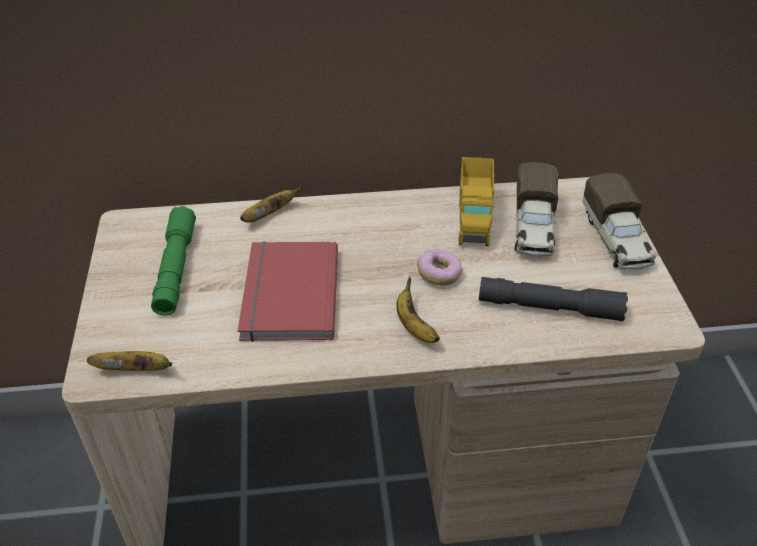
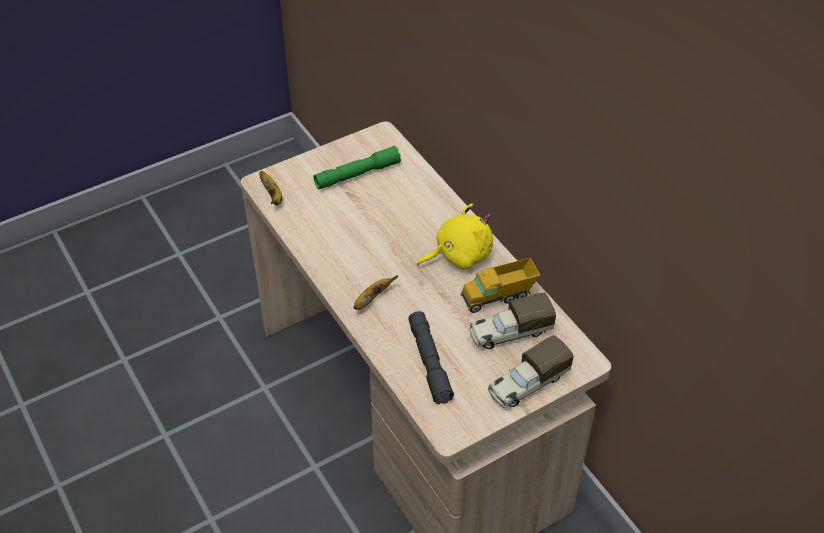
camera: 65 degrees right, 5 degrees up
(269, 214) = (433, 193): banana -> none
(286, 294) = (365, 231): red book -> none
(388, 227) = (459, 254): none -> yellow plush toy
(439, 274) = (427, 296): donut -> none

